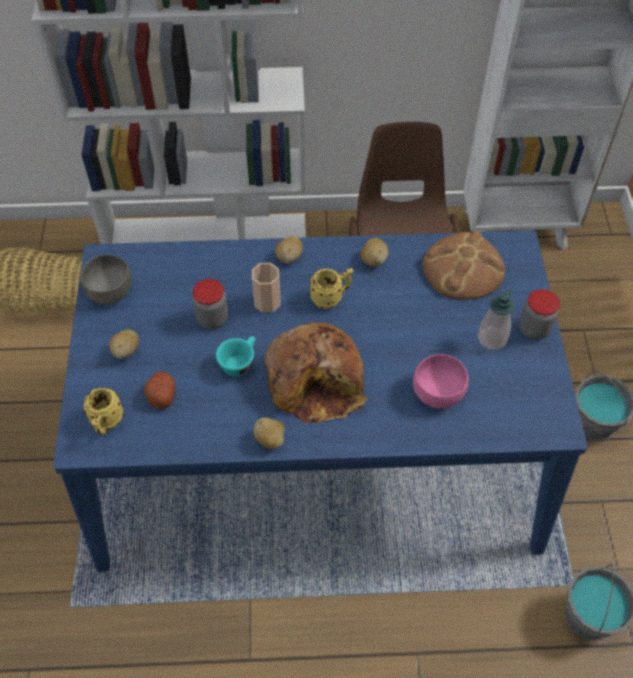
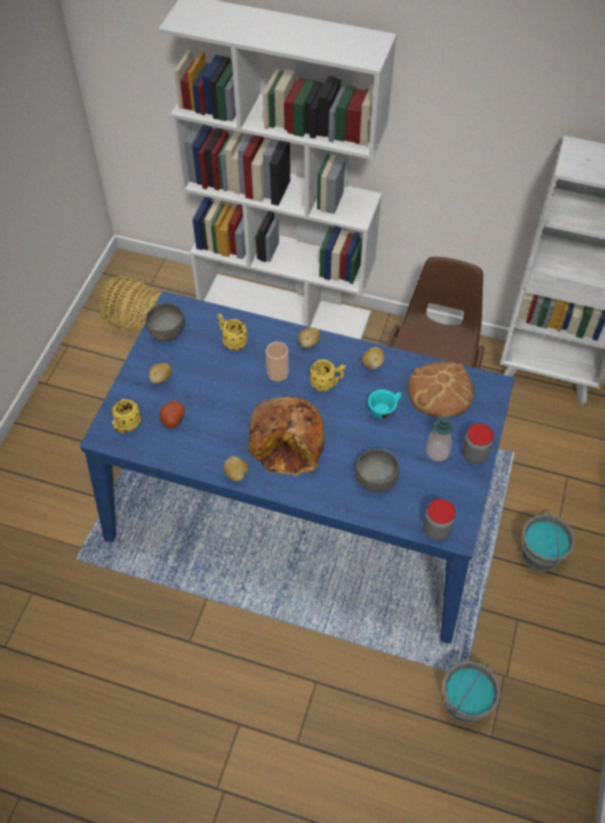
camera: 20 degrees right, 0 degrees up
(196, 280) = (232, 341): none -> yellow mug
(212, 319) = (232, 373): jar -> jar (436, 530)
(239, 362) = (238, 411): turquoise cup -> turquoise cup (384, 409)
(437, 392) = (375, 479): pink bowl -> grey bowl

